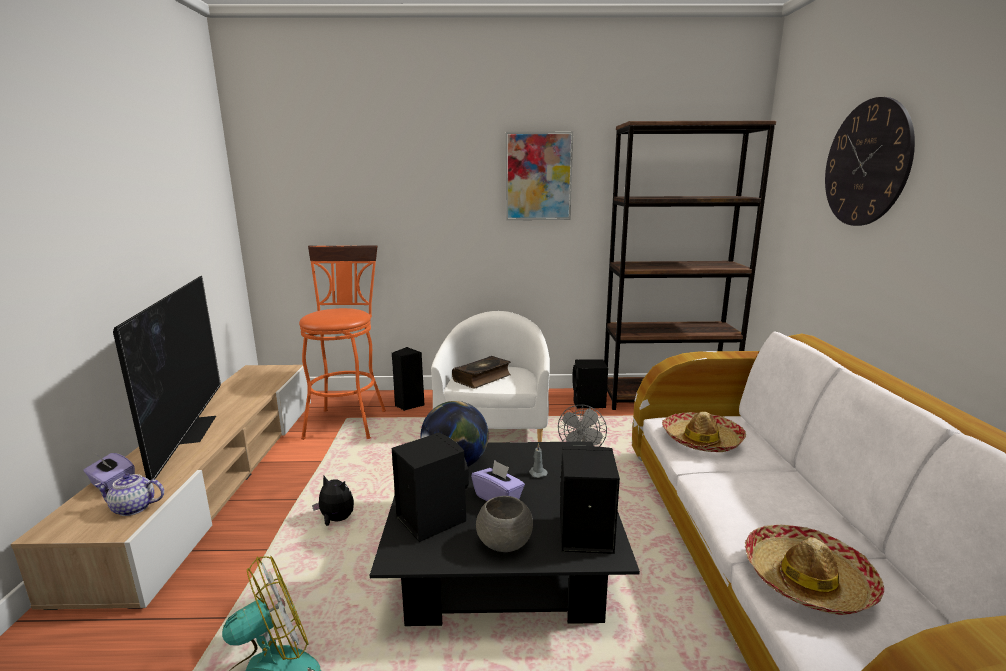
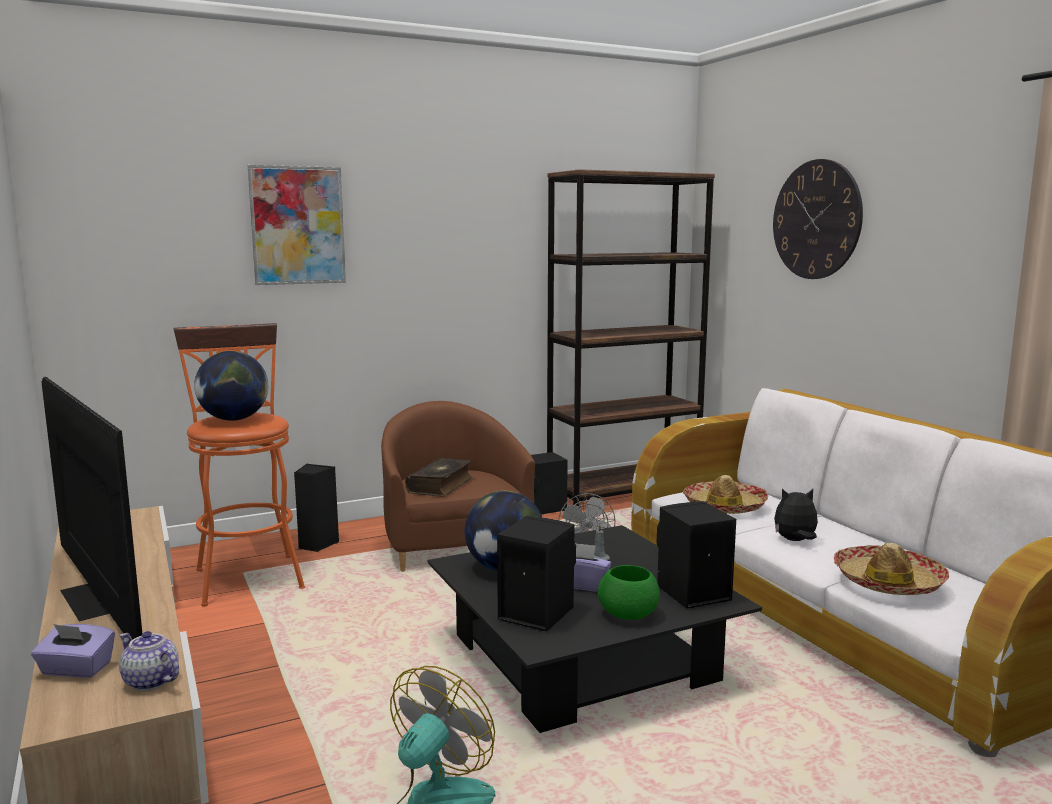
camera: 25 degrees left, 5 degrees down
(133, 508) = (150, 681): teapot -> teapot turned 60 degrees clockwise
(330, 313) = (234, 419): none -> globe
(336, 520) = (355, 672): plush toy -> plush toy (795, 541)
(494, 423) = (451, 545): white armchair -> brown armchair
(504, 543) = (629, 614): grey bowl -> green bowl
(538, 176) = (462, 231): picture -> picture (297, 225)

